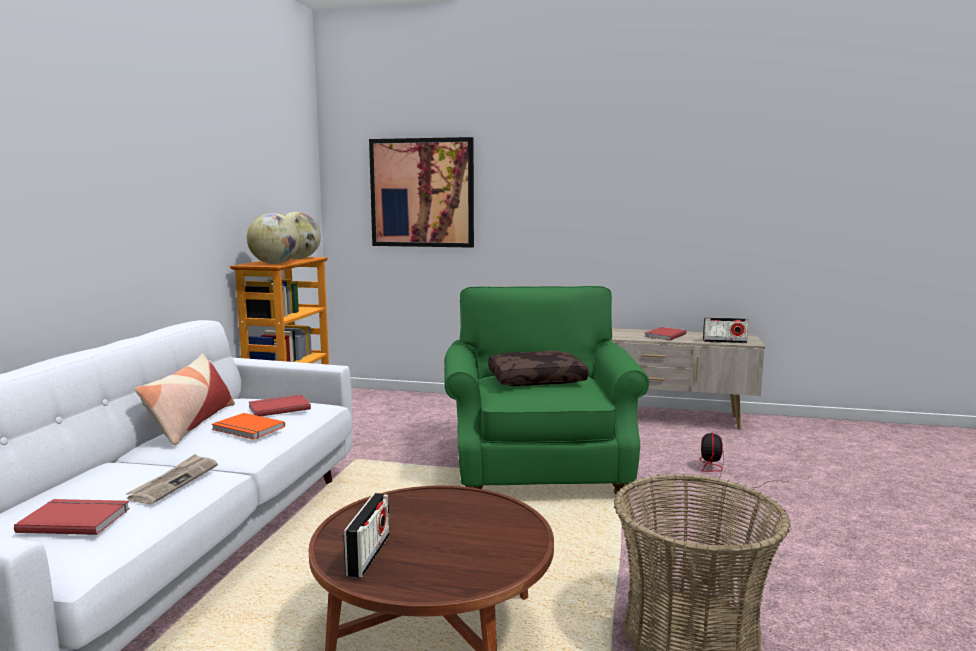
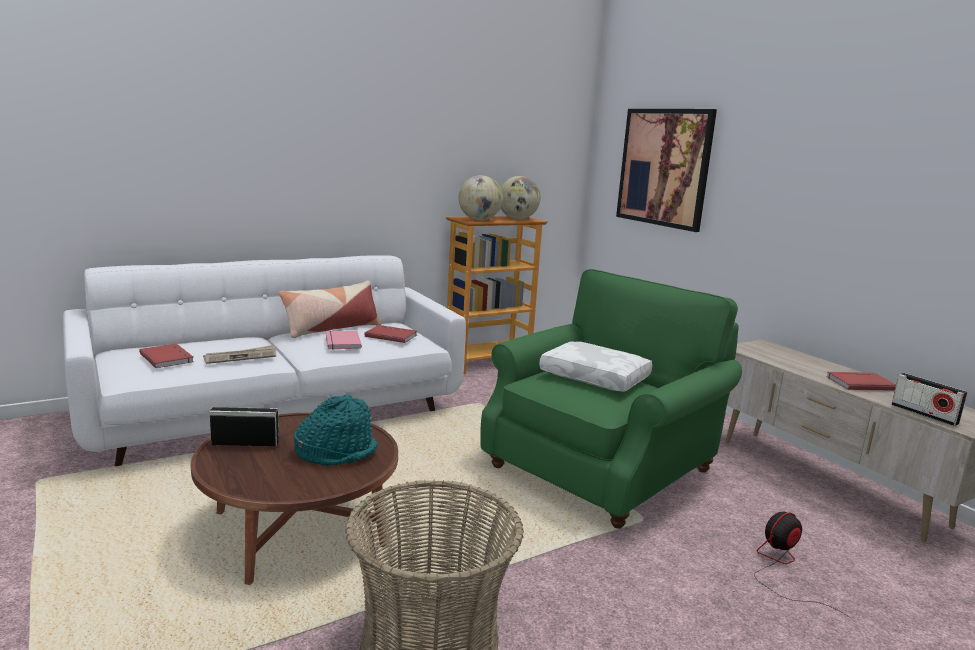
camera: 45 degrees right, 5 degrees up
(247, 429) = (341, 342): orange book -> pink book
(368, 555) = (245, 443): radio -> radio turned 150 degrees counterclockwise
(459, 519) = (336, 452): none -> turquoise hat
(537, 379) = (596, 377): brown pillow -> white pillow

